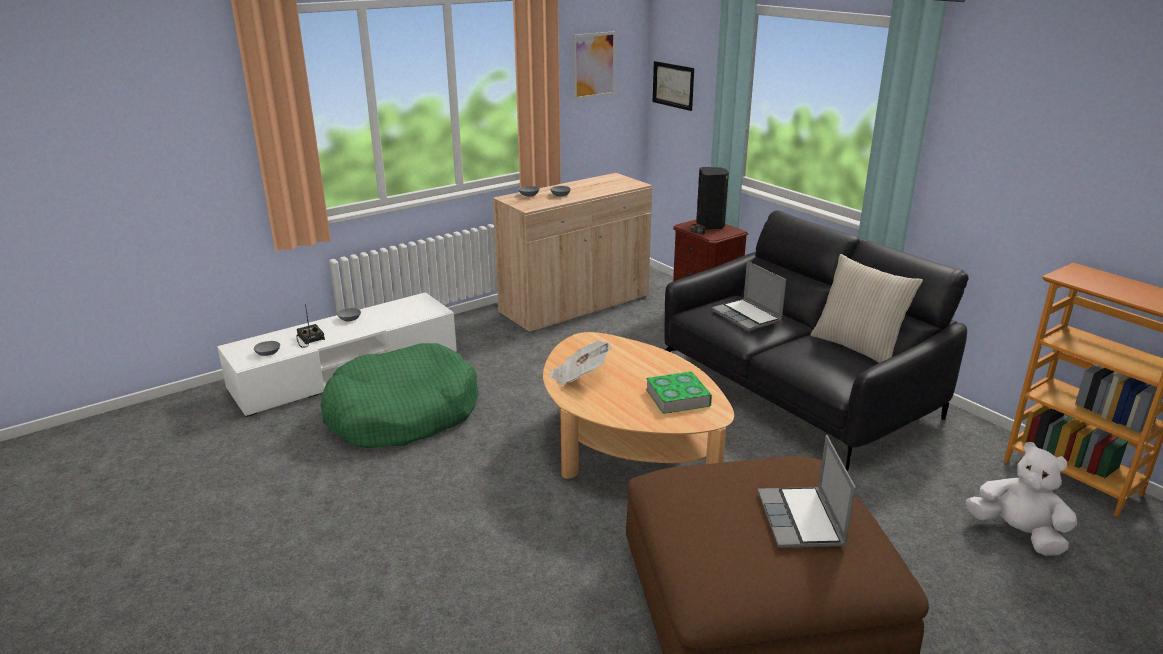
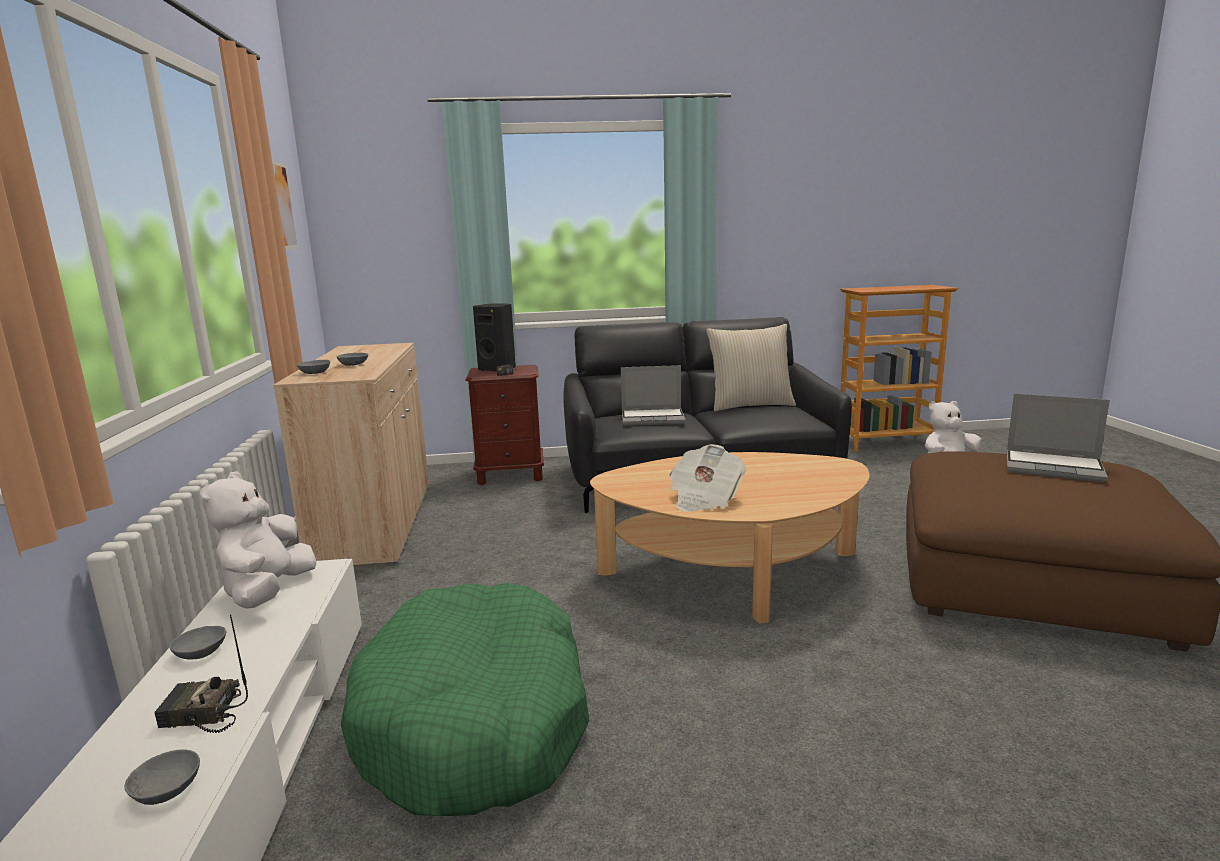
camera: 60 degrees left, 10 degrees down
(405, 309) = (268, 592): none -> white plush toy
(673, 85) = (363, 233): picture -> none
(678, 397) = (793, 469): book -> none

